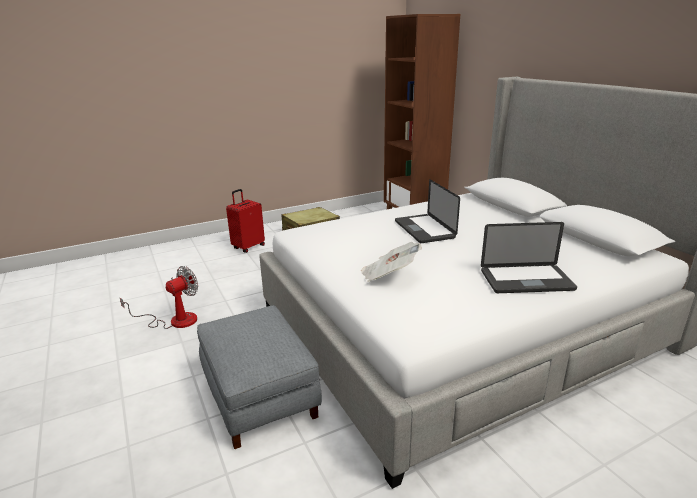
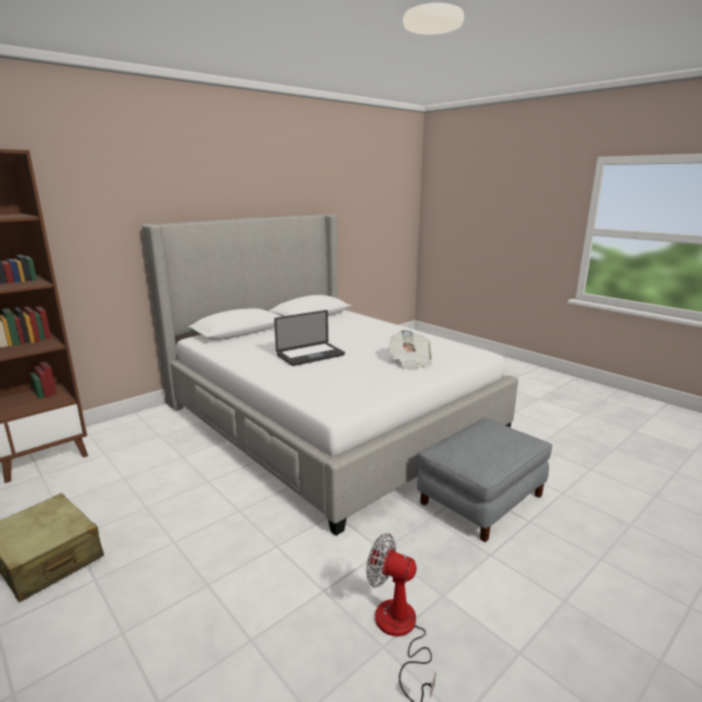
camera: 105 degrees left, 5 degrees down
(248, 247) = (90, 641): red suitcase -> none
(526, 280) = (387, 331): laptop -> none

